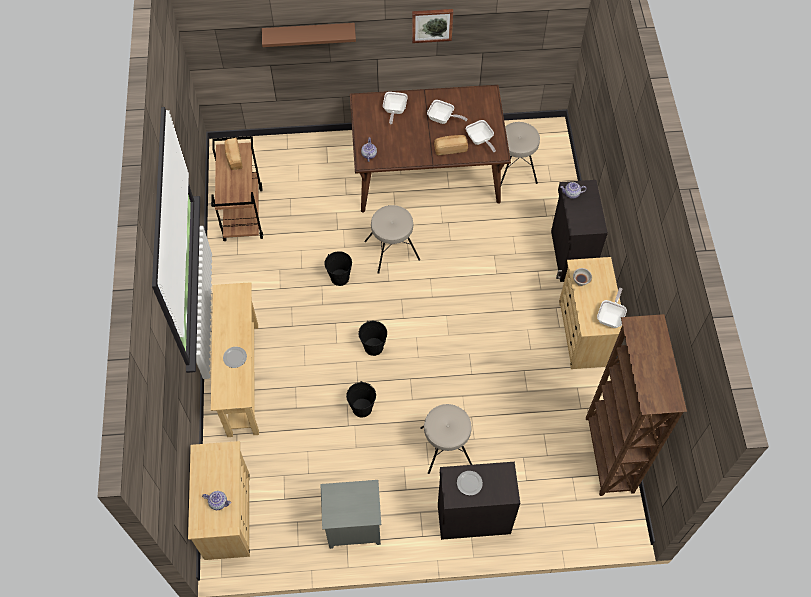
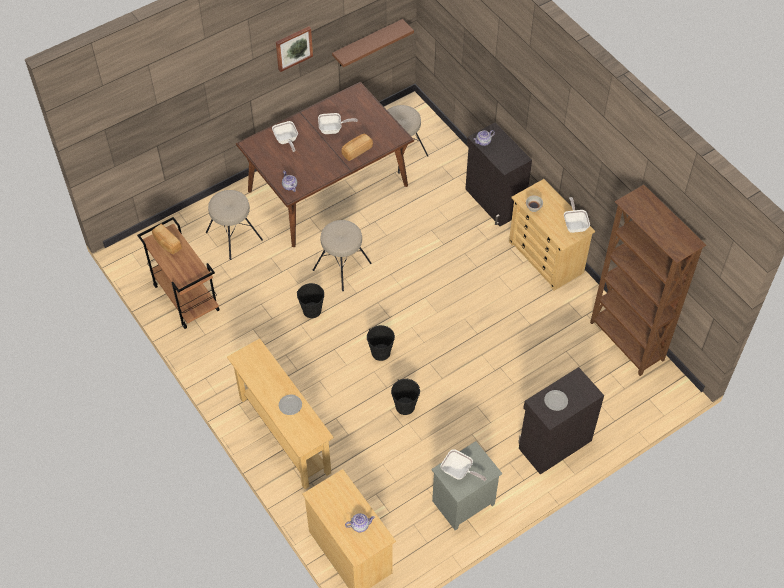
camera: 30 degrees left, 5 degrees down
(309, 34) = (189, 99): brown shelf -> brown shelf (367, 43)
(445, 447) = (495, 401): beige stool -> beige stool (233, 236)
(480, 140) = (377, 133): frying pan -> frying pan (459, 472)

